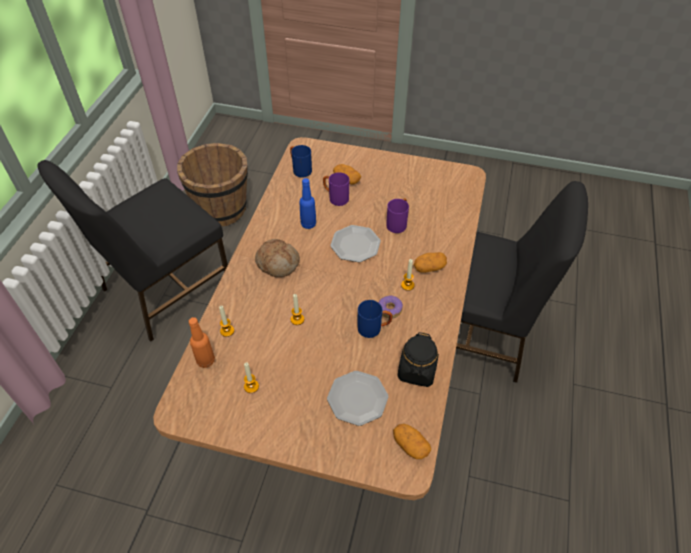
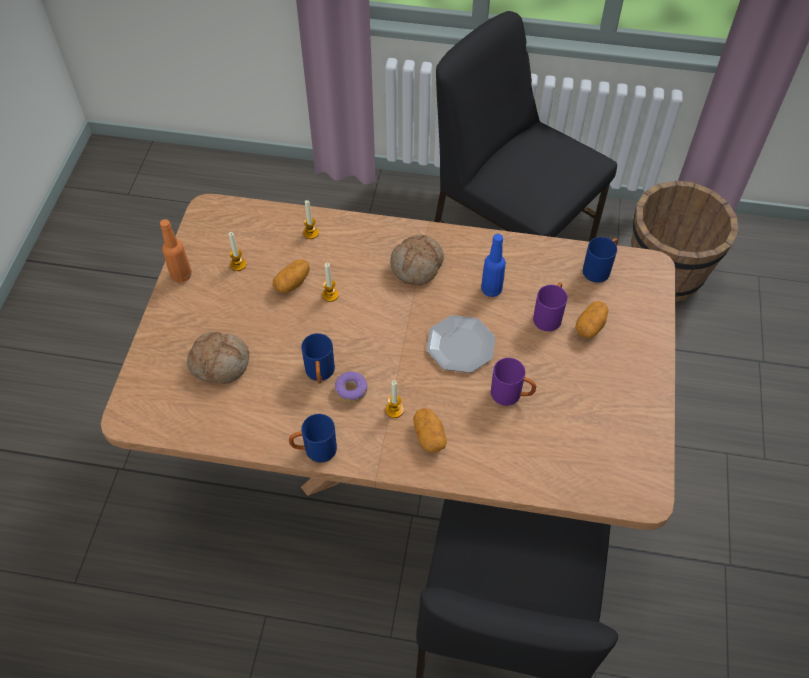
camera: 85 degrees right, 5 degrees up
(206, 361) = (270, 221): orange bottle -> orange bottle (181, 275)
(357, 398) = (220, 363): plate -> bread
(410, 445) = (158, 418): potato -> potato (292, 283)
(417, 371) = (257, 423): black jar -> none
(441, 334) = (314, 450): none -> blue mug

